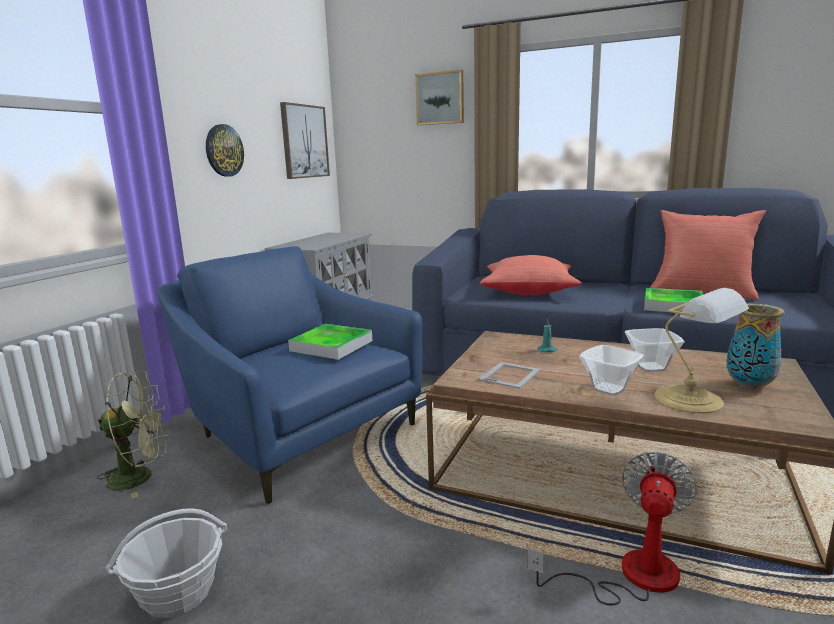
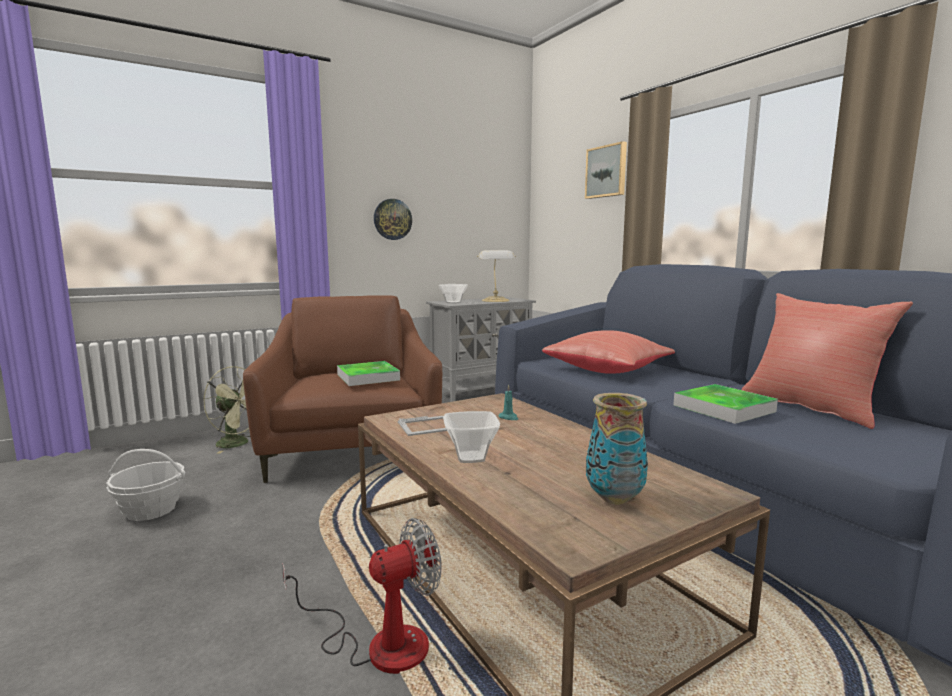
camera: 35 degrees right, 5 degrees down
(296, 433) = (352, 447): blue armchair -> brown armchair
(304, 141) = (488, 215): picture -> none
(652, 368) = (560, 455): bowl -> bowl (453, 302)
(692, 400) = (517, 488): table lamp -> table lamp (495, 300)

